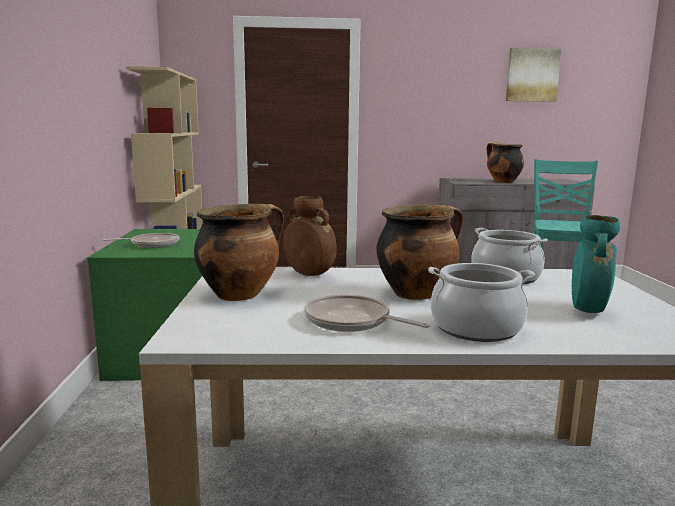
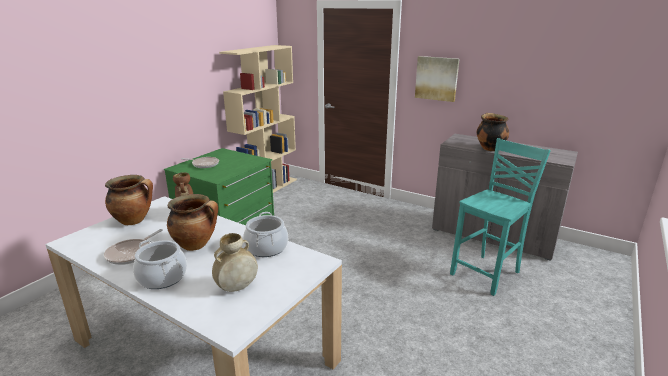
camera: 35 degrees right, 10 degrees up
(352, 321) = (132, 253): frying pan -> frying pan turned 135 degrees counterclockwise
(532, 75) = (551, 50): picture -> picture (436, 78)
(588, 310) = (237, 287): turquoise vase -> beige vase

